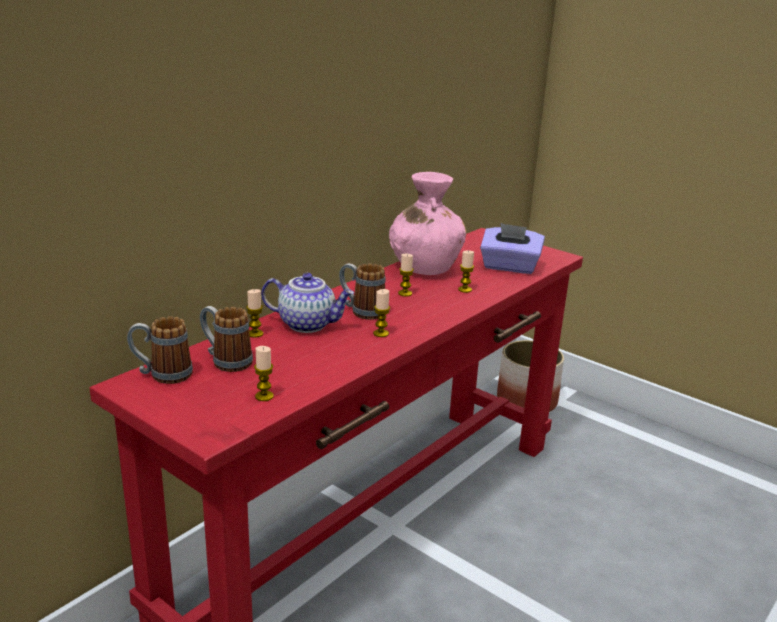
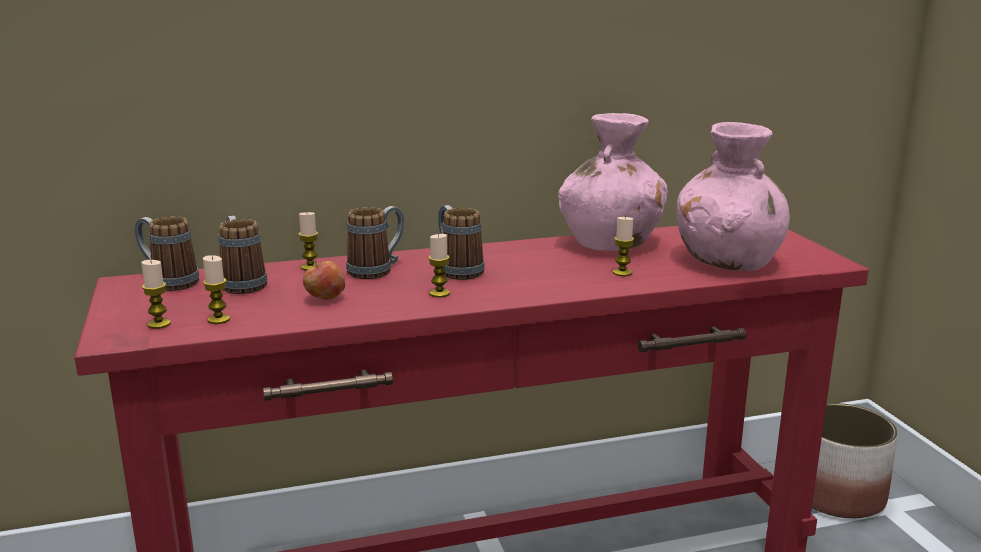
camera: 35 degrees right, 5 degrees down
(308, 324) = (377, 270): teapot -> mug
(312, 358) = (325, 299): none -> apple
(405, 293) = (538, 263): candle -> candle (159, 324)
(509, 267) = (729, 261): purple tissue box -> pink vase

